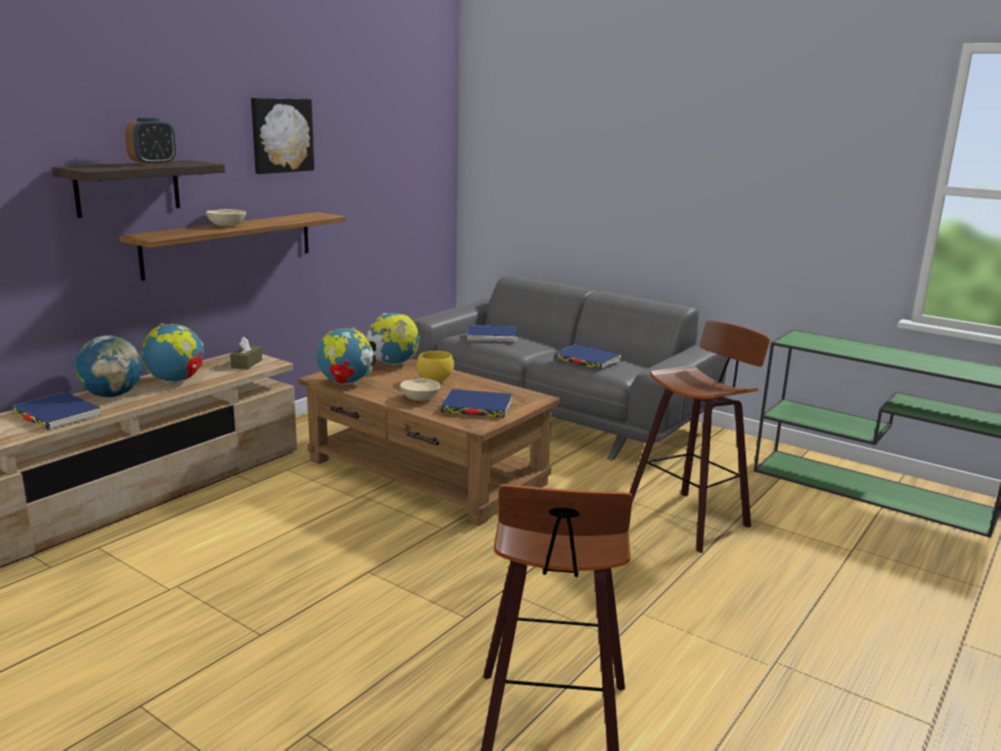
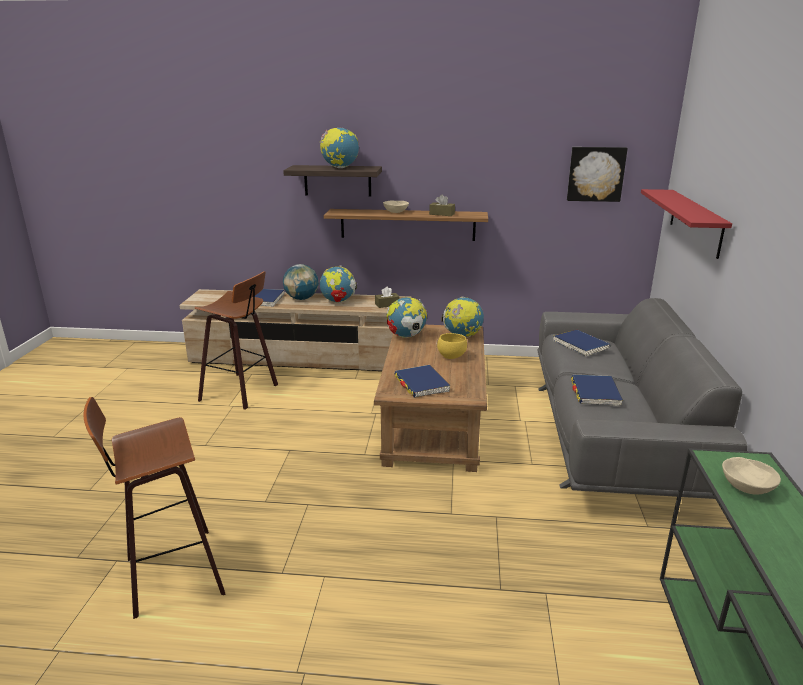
camera: 60 degrees right, 5 degrees up
(153, 164) = (340, 168): alarm clock -> globe
(281, 135) = (458, 152): picture -> picture (595, 174)
(286, 220) = (442, 214): none -> brown tissue box
(419, 398) = (411, 363): beige bowl -> beige bowl (745, 487)
(541, 189) = (695, 222): none -> red shelf
(690, 518) = (504, 562): stool -> stool (242, 392)

